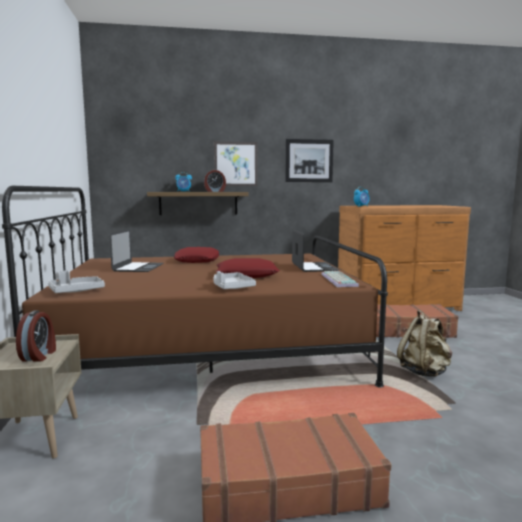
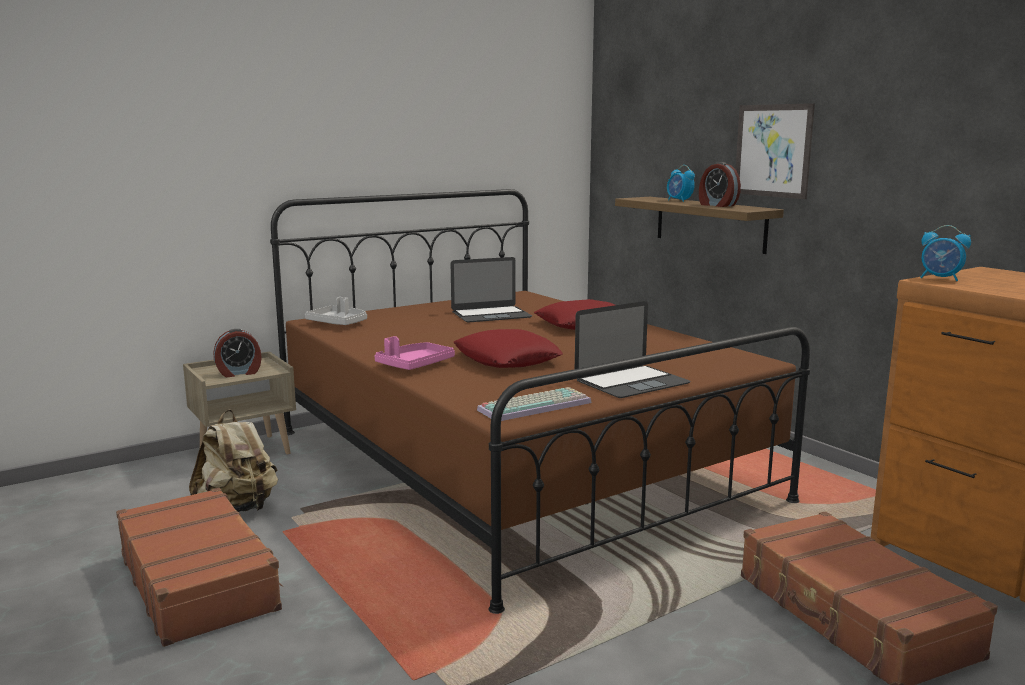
camera: 65 degrees right, 5 degrees up
(231, 287) = (414, 365): grey tray -> pink tray
(309, 160) = (921, 145): picture -> none
(424, 372) = (605, 653): beige backpack -> beige backpack (237, 509)

